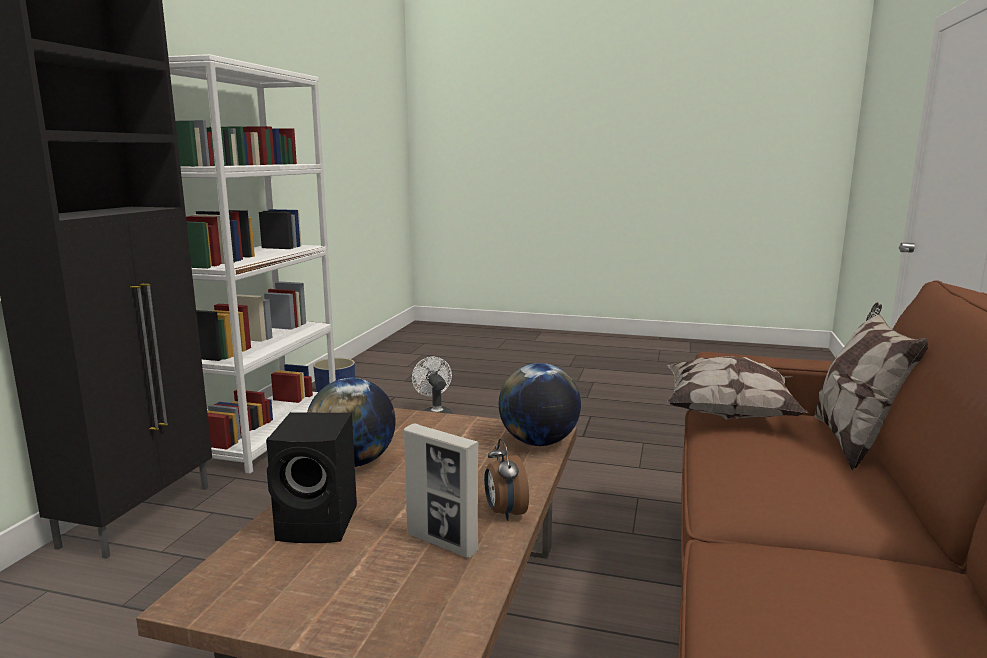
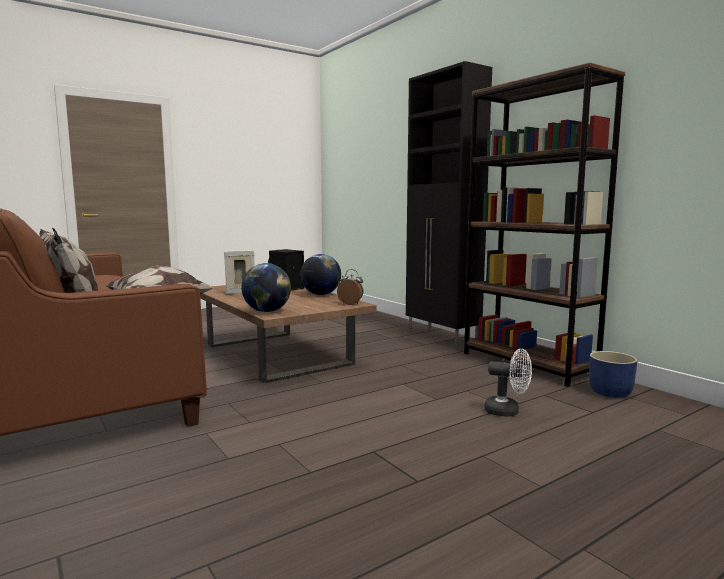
camera: 130 degrees right, 5 degrees down
(269, 434) = (527, 364): white bookcase -> brown bookcase
(504, 512) = (234, 299): alarm clock -> alarm clock (351, 304)

